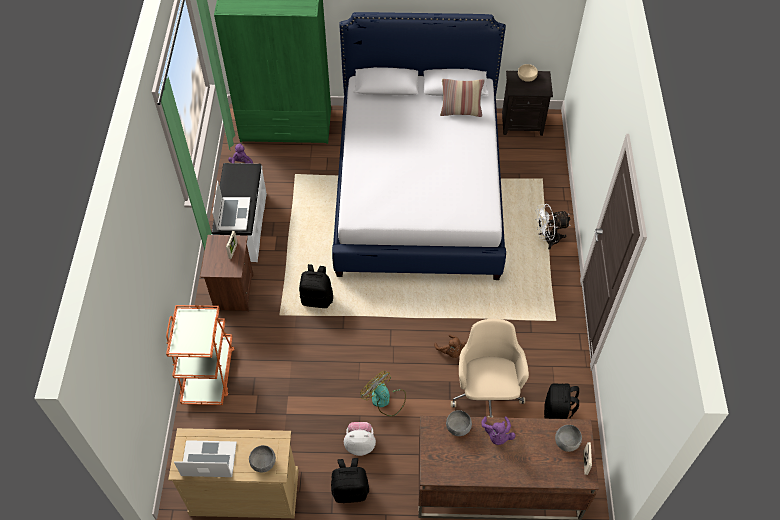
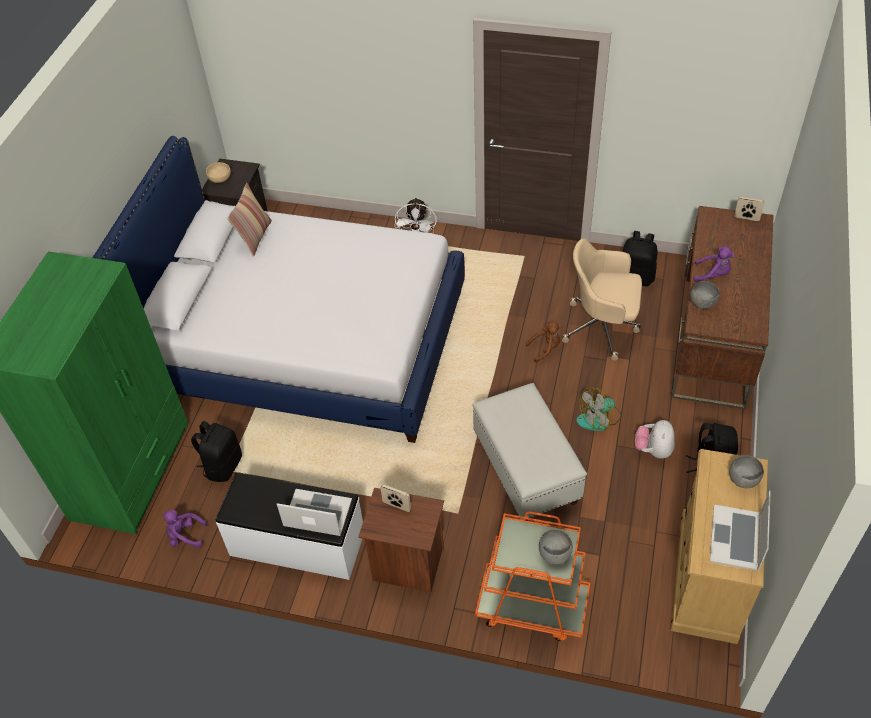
camera: 75 degrees left, 5 degrees down
(317, 299) = (442, 468): black backpack -> black backpack (222, 466)
(324, 354) = (526, 470): none -> white ottoman
(566, 442) = (723, 226): grey bowl -> grey bowl (554, 554)

